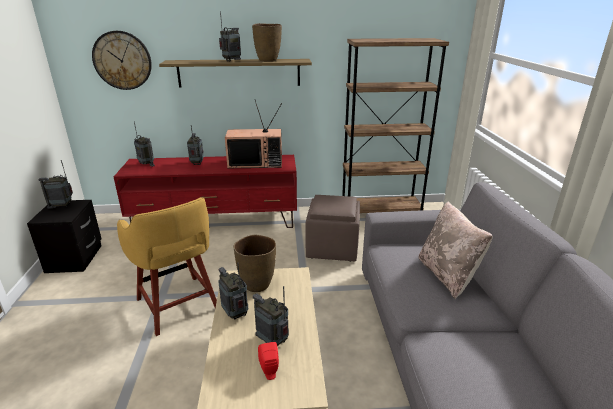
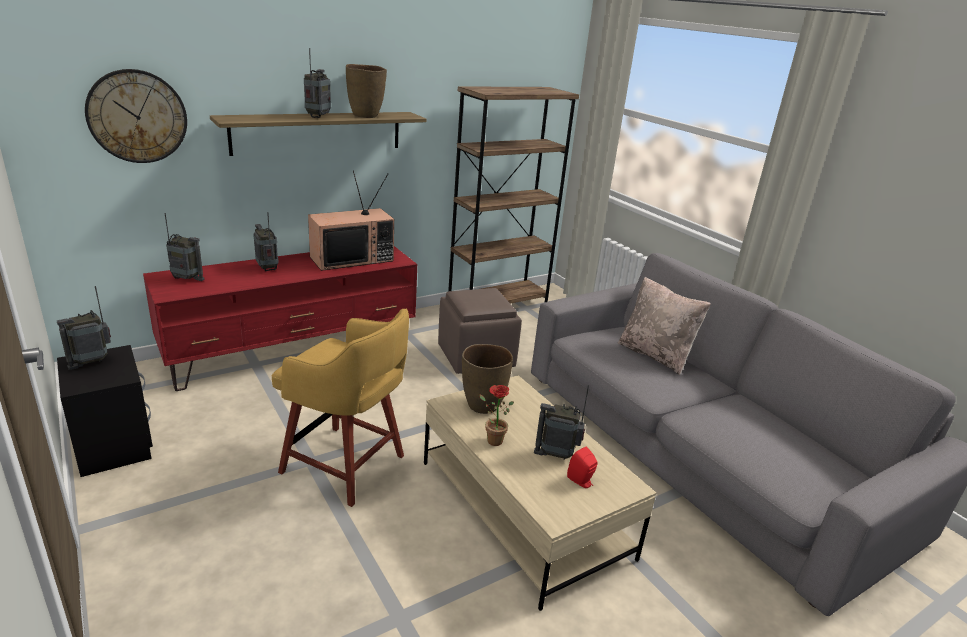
camera: 30 degrees left, 0 degrees up
(235, 314) = (491, 440): radio -> potted plant

